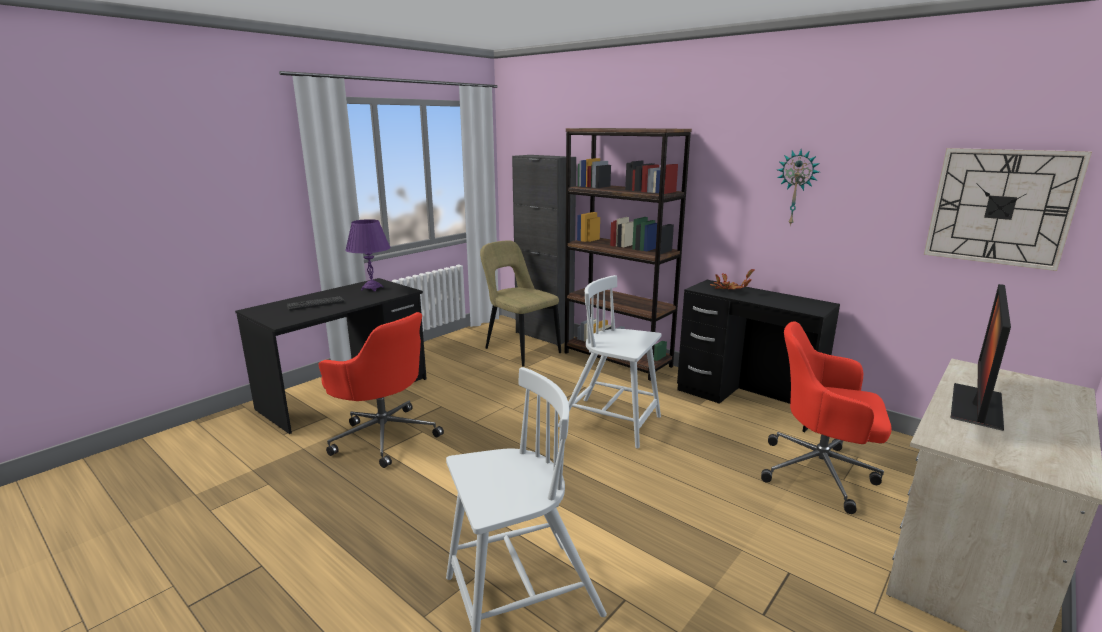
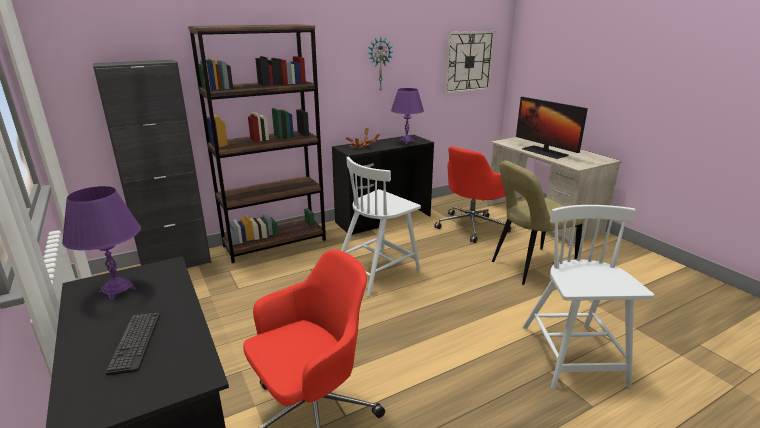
camera: 70 degrees left, 5 degrees up
(520, 350) = (195, 285): beige chair -> beige chair (529, 267)
(792, 304) = (406, 142): none -> purple table lamp

